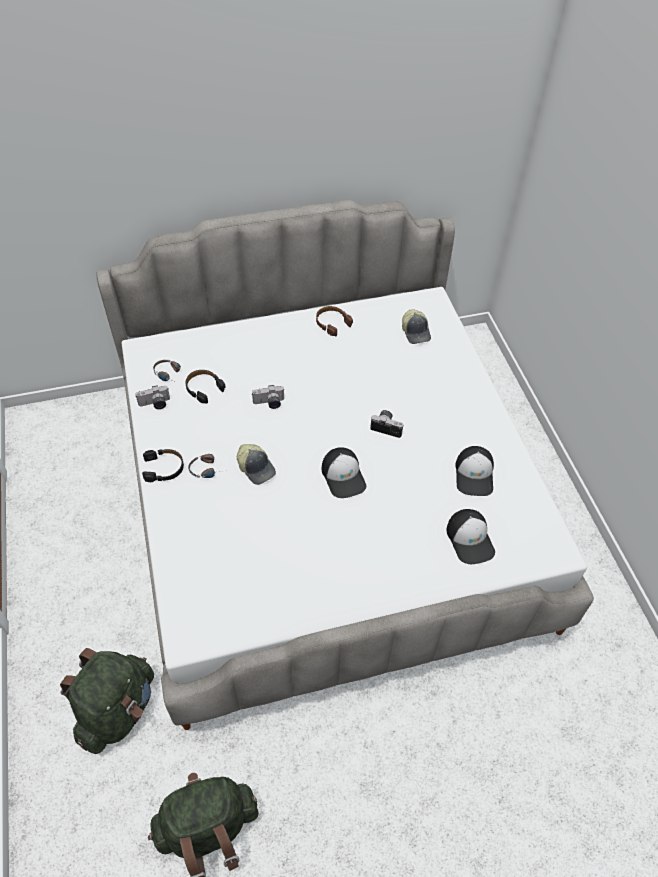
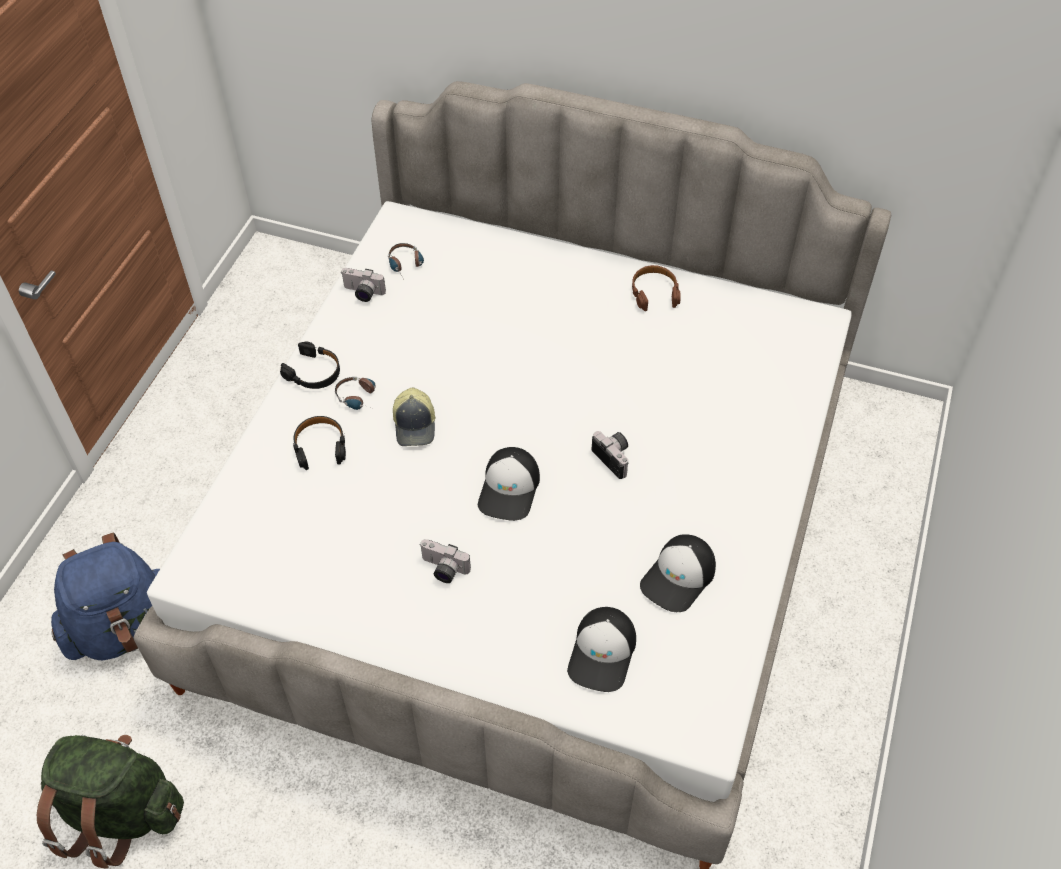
camera: 35 degrees right, 0 degrees up
(117, 710) = (127, 628): green backpack -> blue backpack
(204, 388) = (431, 300): black headphones -> black headphones (320, 446)
(269, 403) = (493, 356): camera -> camera (443, 569)
(416, 332) = (759, 354): cap -> none

